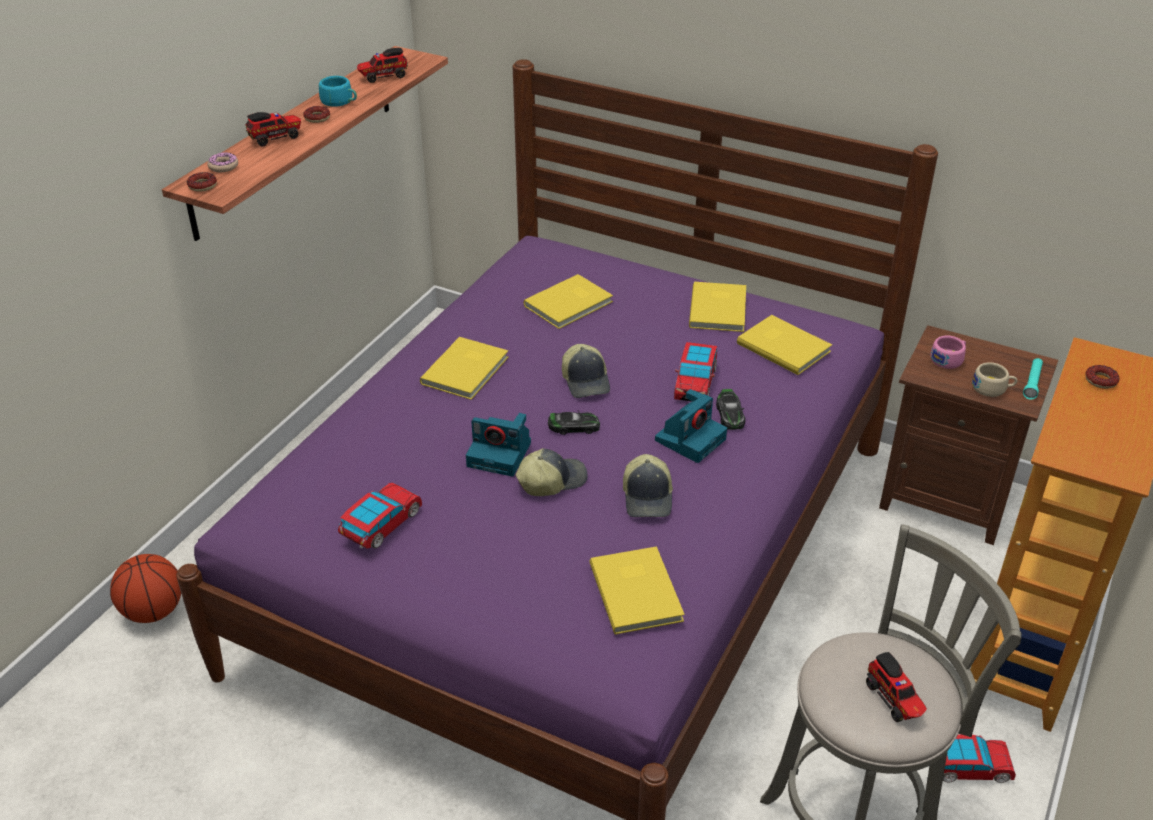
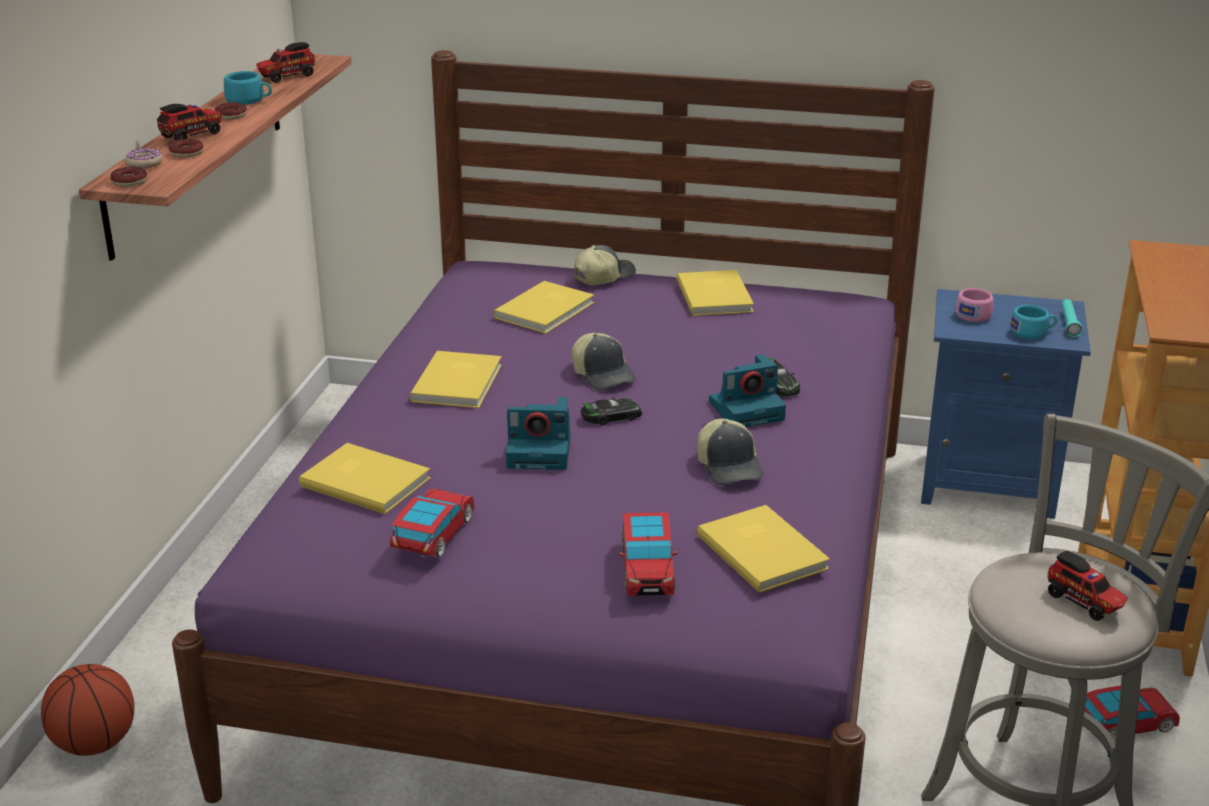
camera: 15 degrees left, 10 degrees down
(551, 480) = (612, 467): cap -> cap (603, 276)
(690, 438) = (747, 410): camera -> camera turned 45 degrees clockwise
(695, 382) = (725, 361): toy car -> toy car (647, 568)
(784, 346) = (803, 319): yellow book -> yellow book (366, 480)
(947, 498) = (987, 483): brown nightstand -> blue nightstand
(992, 389) = (1033, 333): beige cup -> turquoise cup
(1100, 380) = (1176, 269): donut -> donut (186, 153)

